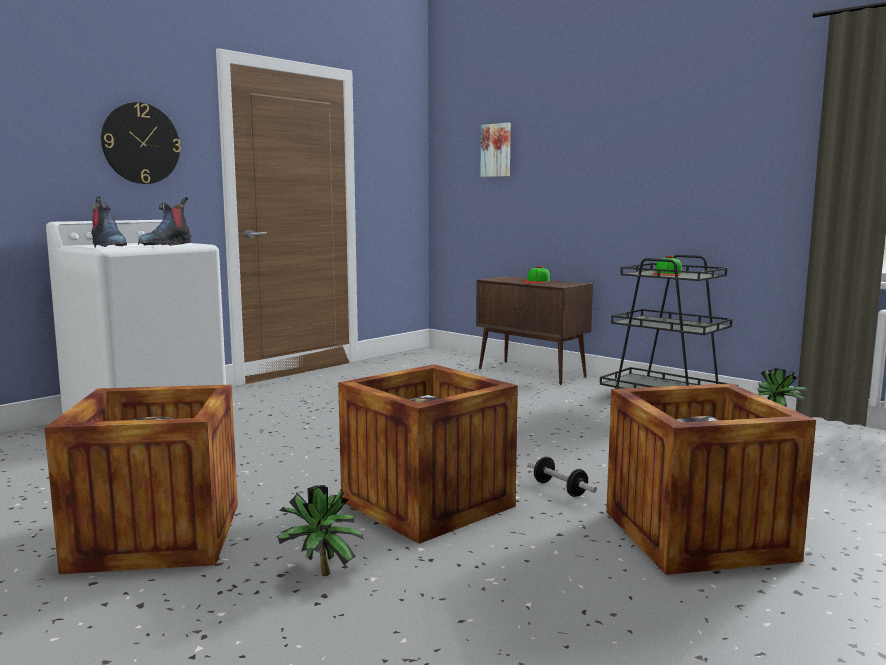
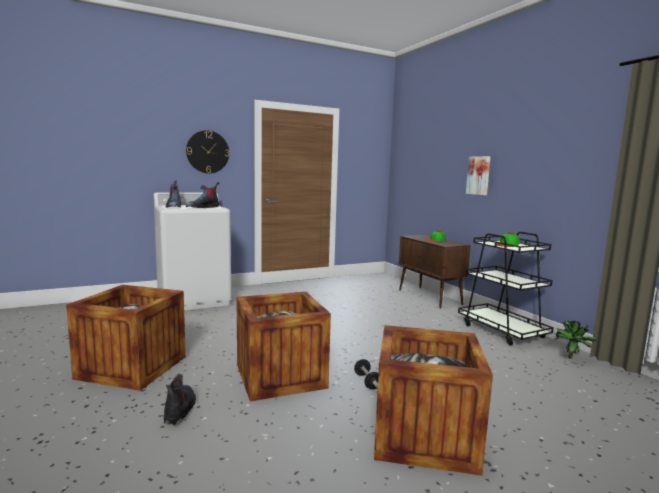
camera: 20 degrees right, 0 degrees up
(318, 575) = (180, 409): potted plant -> boot
(496, 150) = (424, 156): picture -> picture (479, 175)

